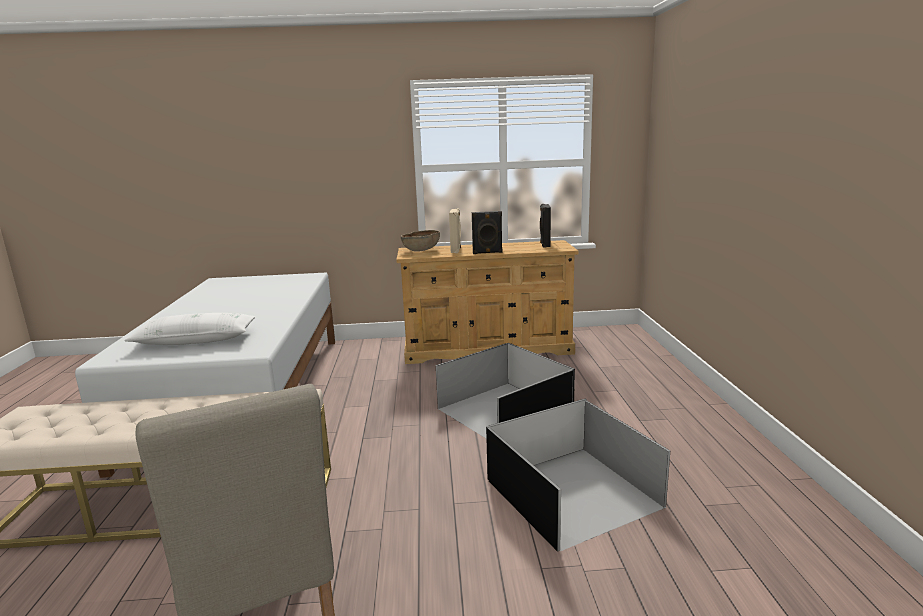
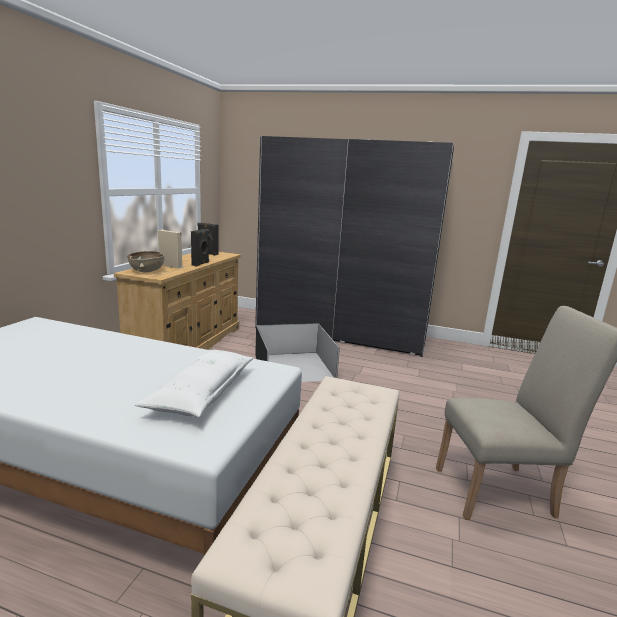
camera: 70 degrees left, 0 degrees up
(570, 494) = (397, 377): black storage box -> none
(682, 414) = (341, 333): none -> grey wardrobe

